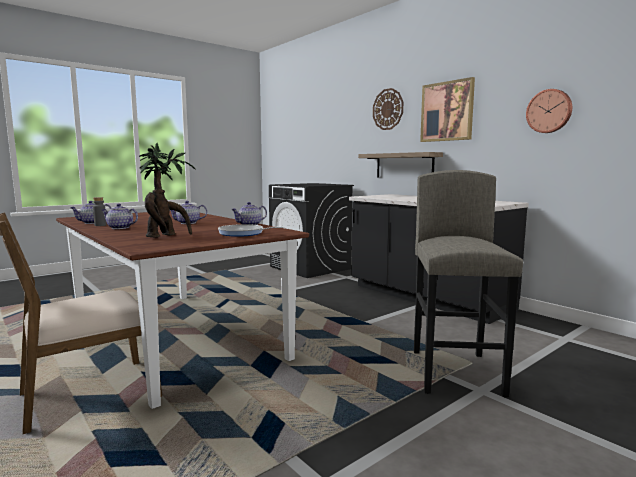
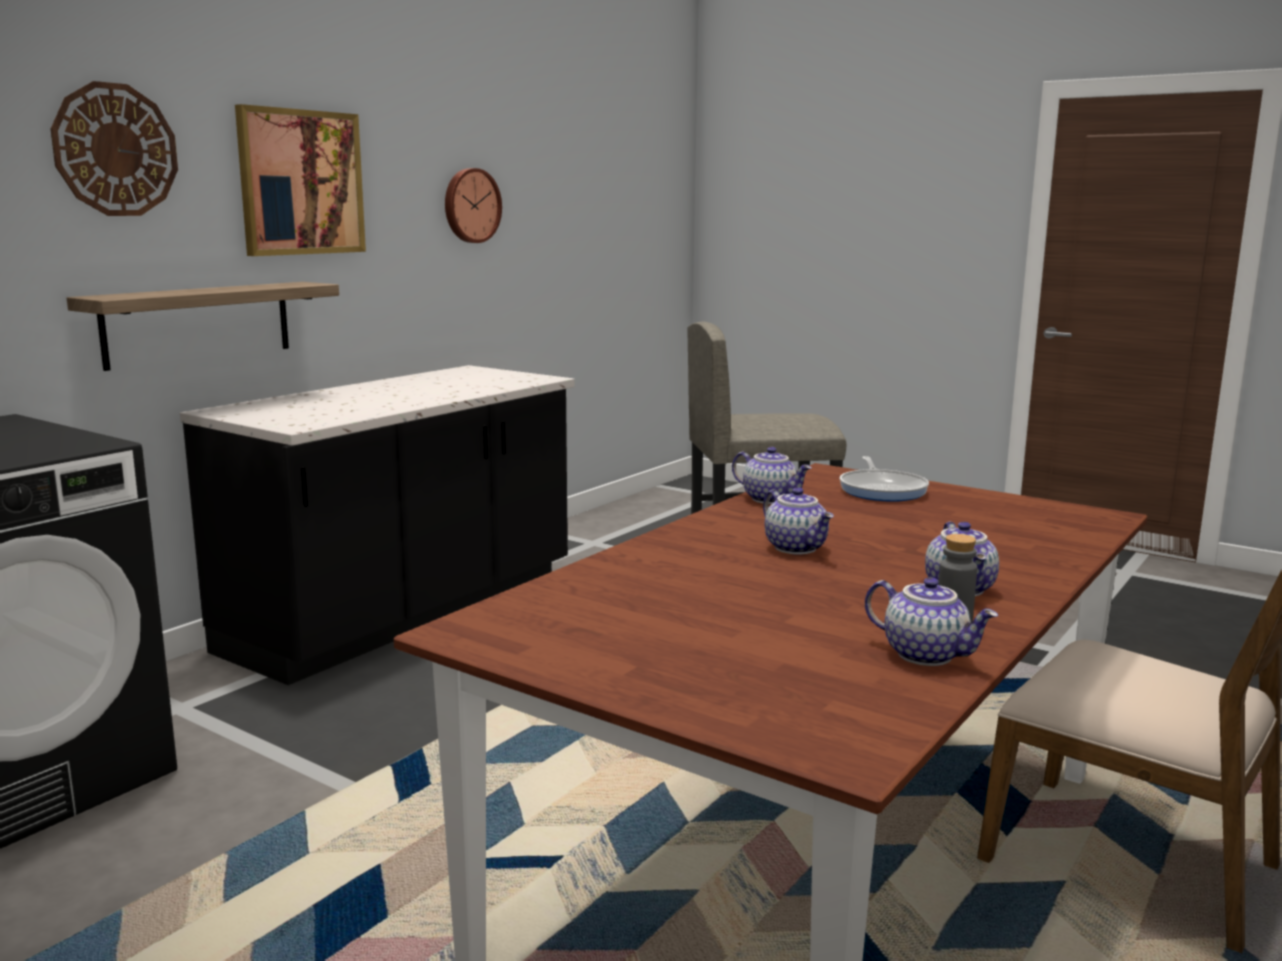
camera: 105 degrees left, 5 degrees up
(165, 236) = (990, 527): potted plant -> none

